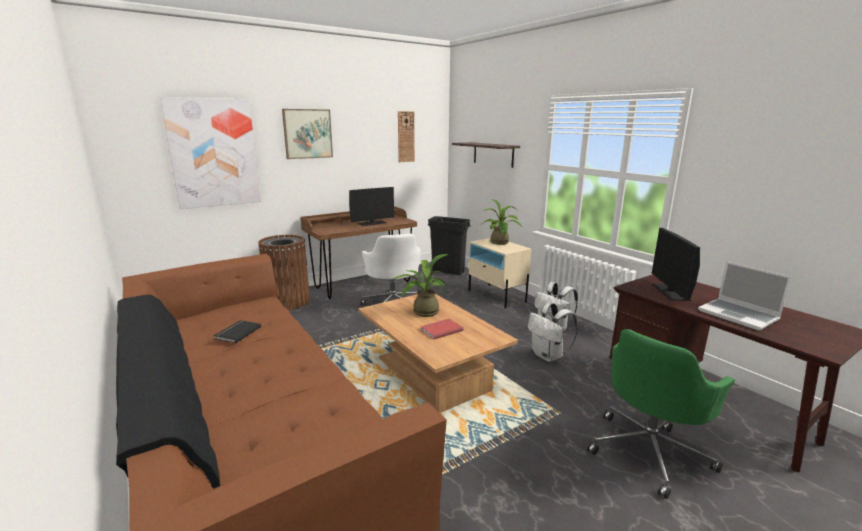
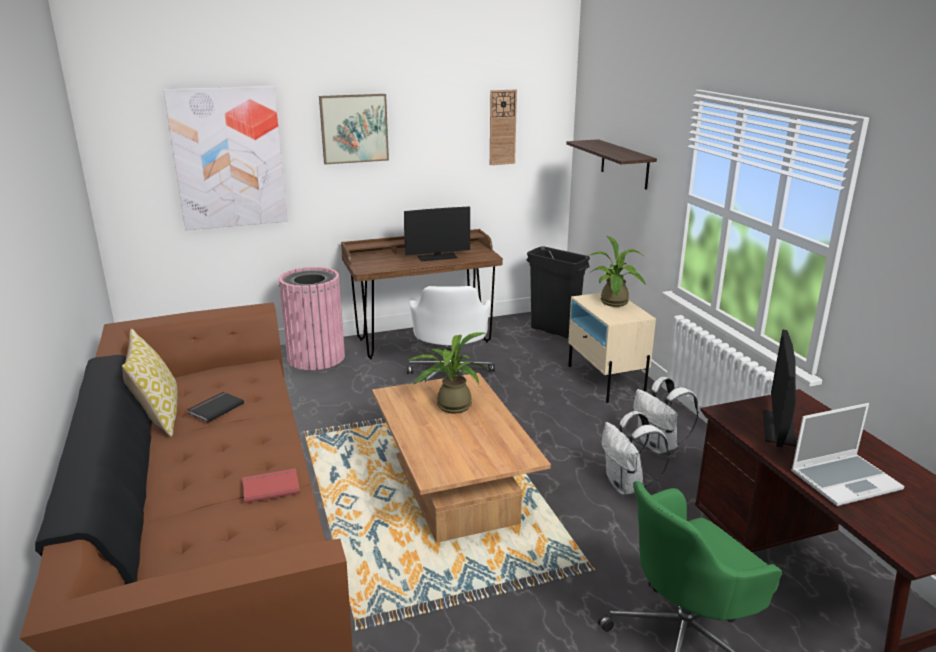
camera: 15 degrees right, 5 degrees up
(186, 345) = (158, 417): none -> pillow
(288, 302) = (316, 357): brown trash can -> pink trash can
(440, 330) = (458, 435): red book -> red book (270, 487)
(739, 315) = (845, 480): laptop -> laptop turned 90 degrees counterclockwise

